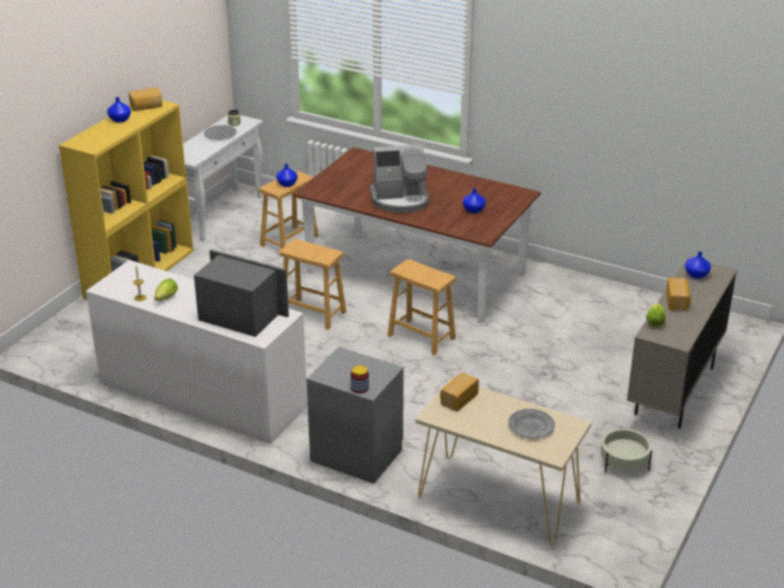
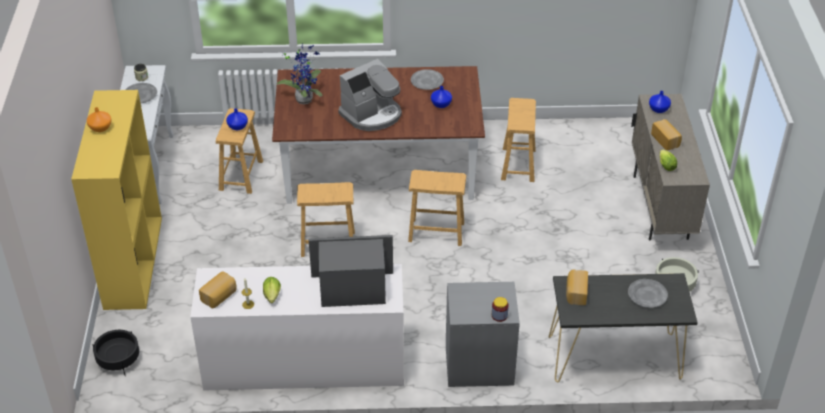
camera: 30 degrees left, 10 degrees up
(58, 337) = (118, 360): none -> black planter
(119, 120) = (100, 128): blue vase -> orange vase
(146, 107) = (110, 103): bread -> bread (219, 296)
(353, 172) = (304, 98): none -> potted plant
(479, 190) = (427, 81): none -> grey plate
(498, 499) = (613, 357): beige console table -> black console table
(555, 310) = (518, 165): none -> brown stool

